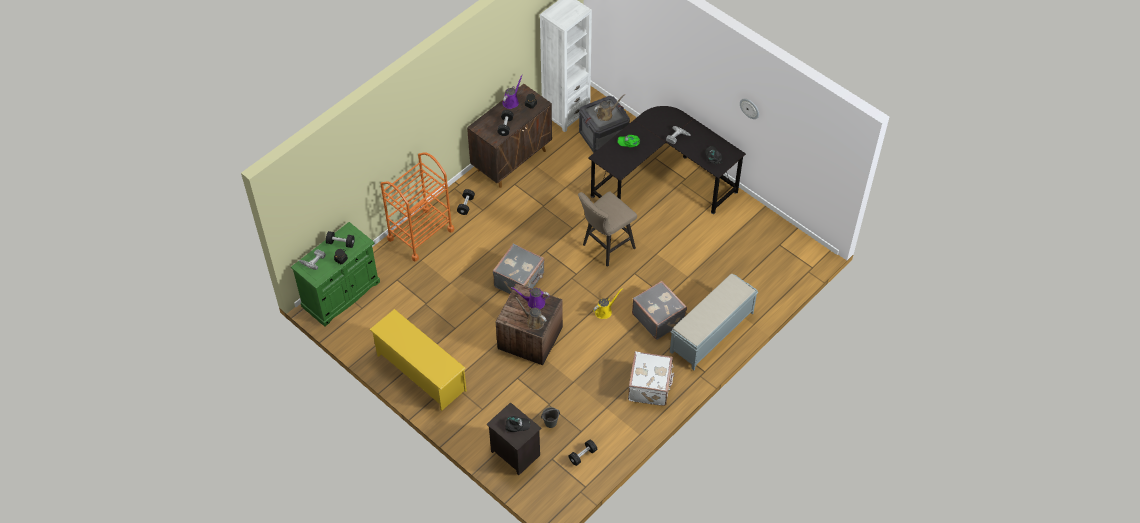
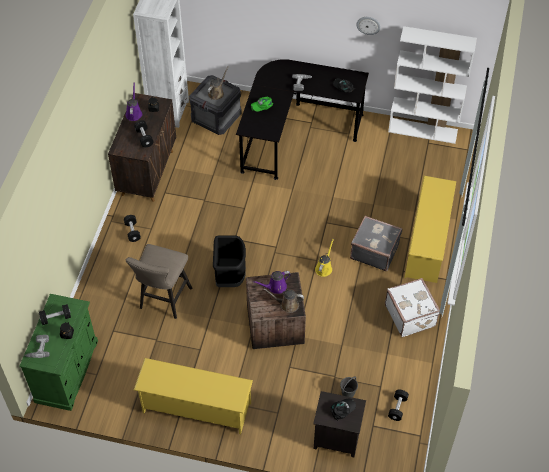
camera: 30 degrees left, 0 degrees up
(420, 234) = (107, 277): orange cart -> none
(520, 280) = (230, 276): grey suitcase -> black trash can
(605, 248) = (285, 212): beige stool -> beige stool (163, 301)
(711, 333) = (427, 243): grey bench -> yellow shoe rack
(783, 231) = (423, 130): none -> white bookcase

